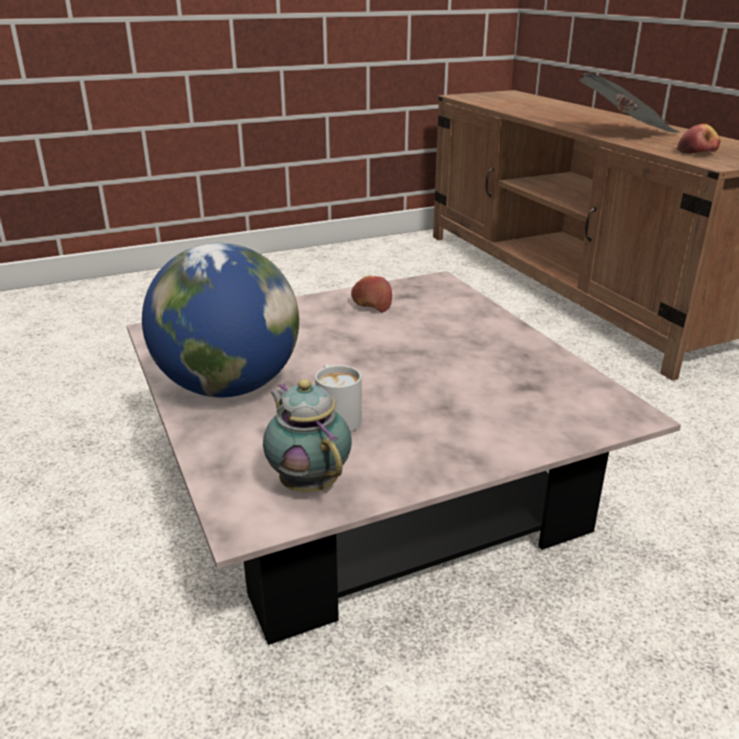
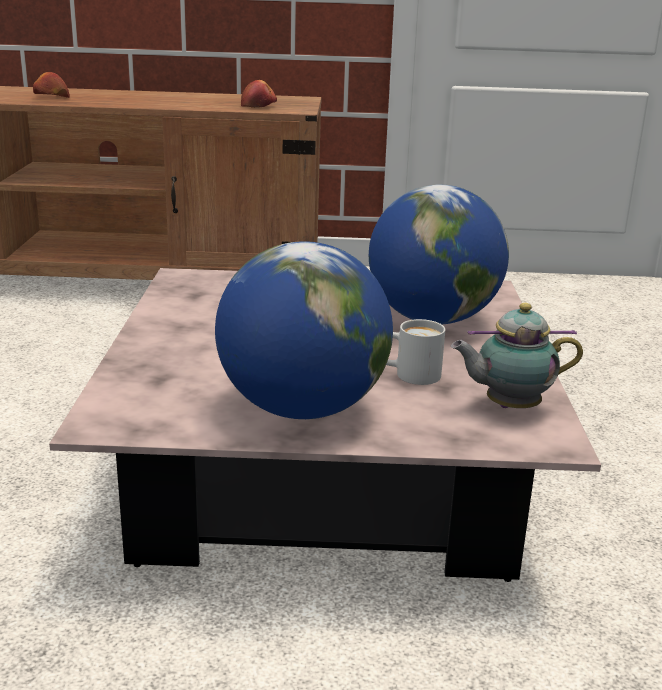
camera: 65 degrees left, 5 degrees down
(371, 304) = (194, 312): apple -> apple (51, 97)
(486, 401) = (432, 319): none -> globe
(625, 133) = (162, 102): newspaper -> none

